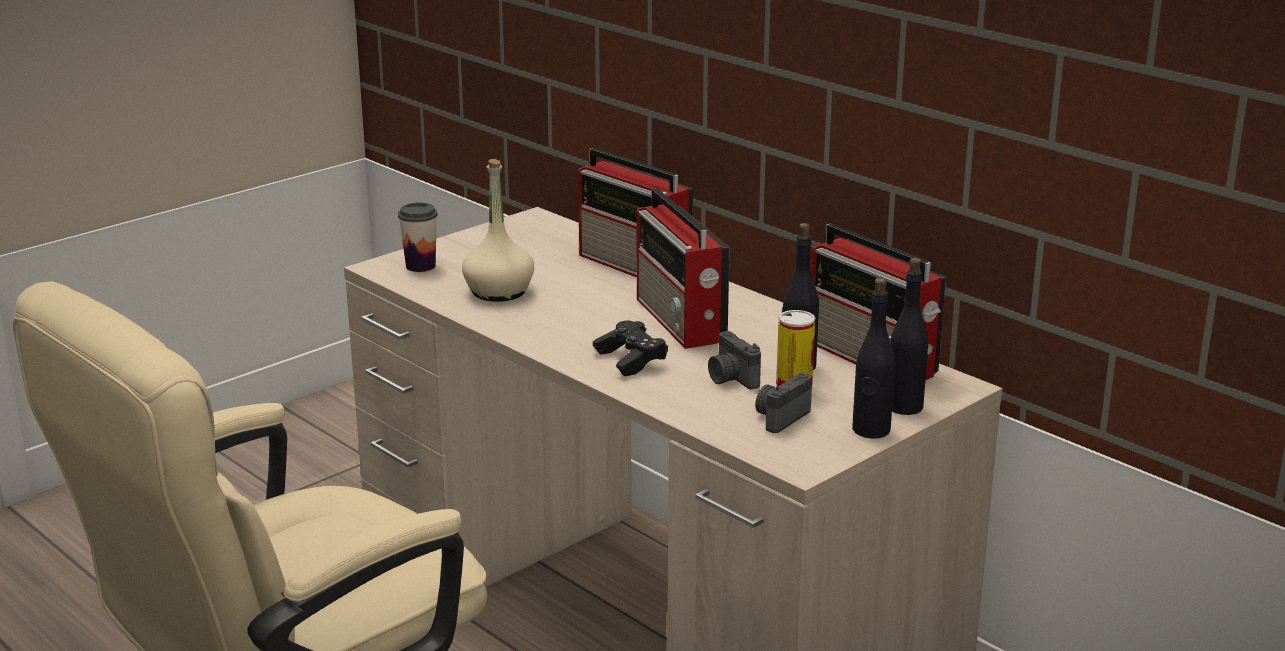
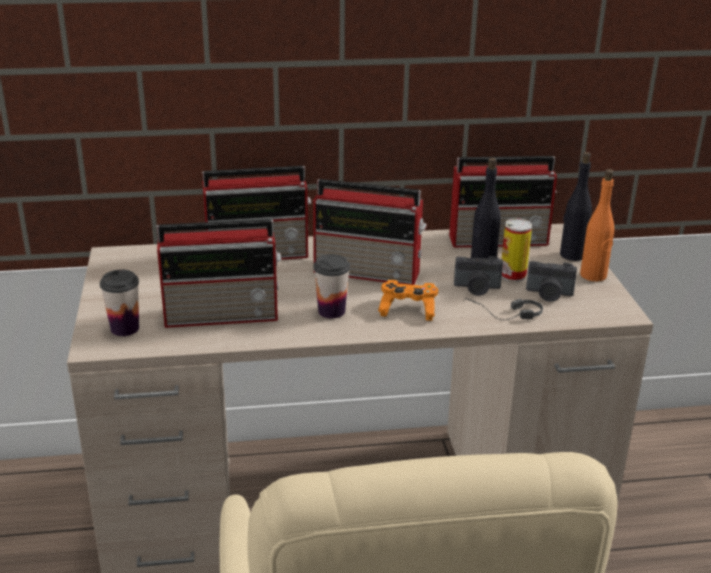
camera: 55 degrees left, 5 degrees up
(499, 291) = (224, 314): beige bottle -> radio
(573, 329) = (331, 311): none -> cup
(630, 360) = (408, 309): black game controller -> orange game controller
(689, 407) = (503, 317): none -> headphones
(780, 417) = (549, 294): camera -> camera turned 60 degrees counterclockwise
(871, 430) = (593, 275): black bottle -> orange bottle

